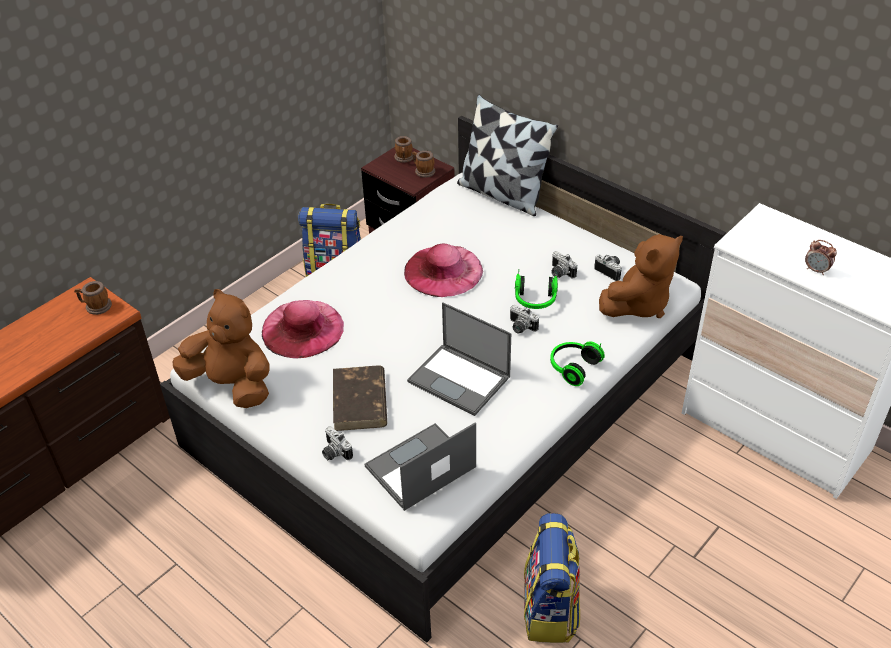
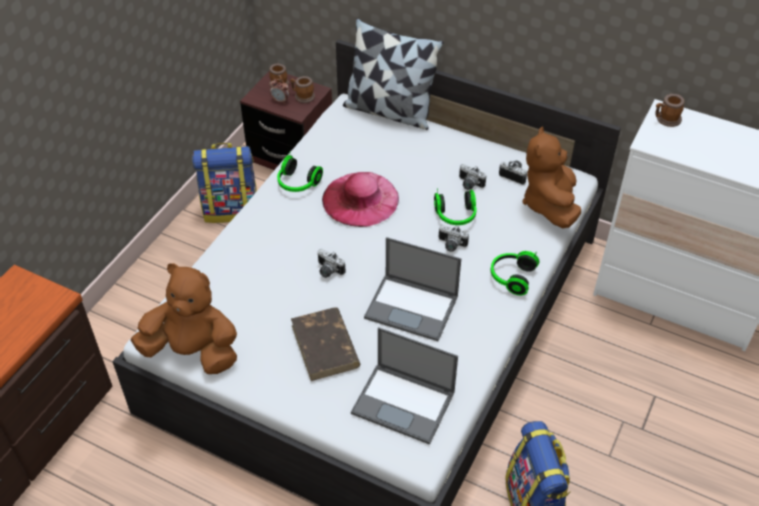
camera: 15 degrees left, 5 degrees up
(95, 306) = (32, 296): mug -> mug (666, 119)
(302, 328) = (243, 281): pink hat -> none
(334, 453) = (318, 403): camera -> camera (328, 271)
(386, 248) = (297, 184): none -> headphones
(419, 468) = (404, 403): laptop -> laptop turned 105 degrees counterclockwise
(638, 304) = (549, 204): brown plush toy -> brown plush toy turned 150 degrees clockwise
(816, 270) = (725, 159): alarm clock -> alarm clock (280, 100)

